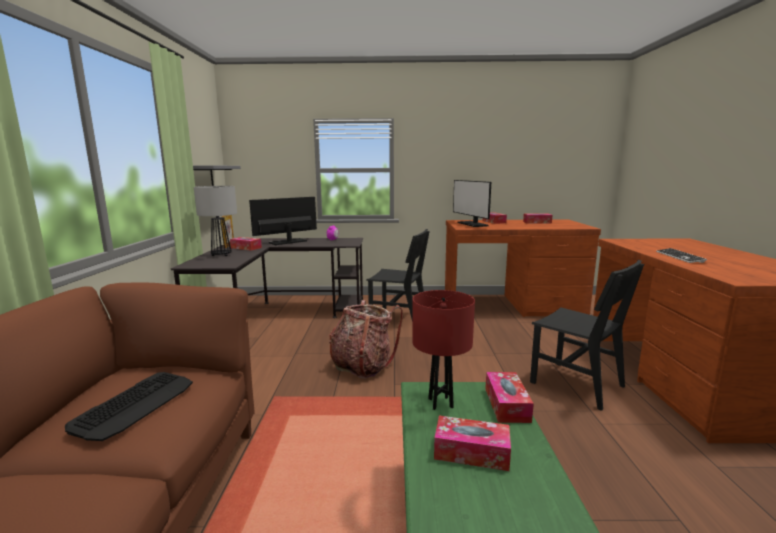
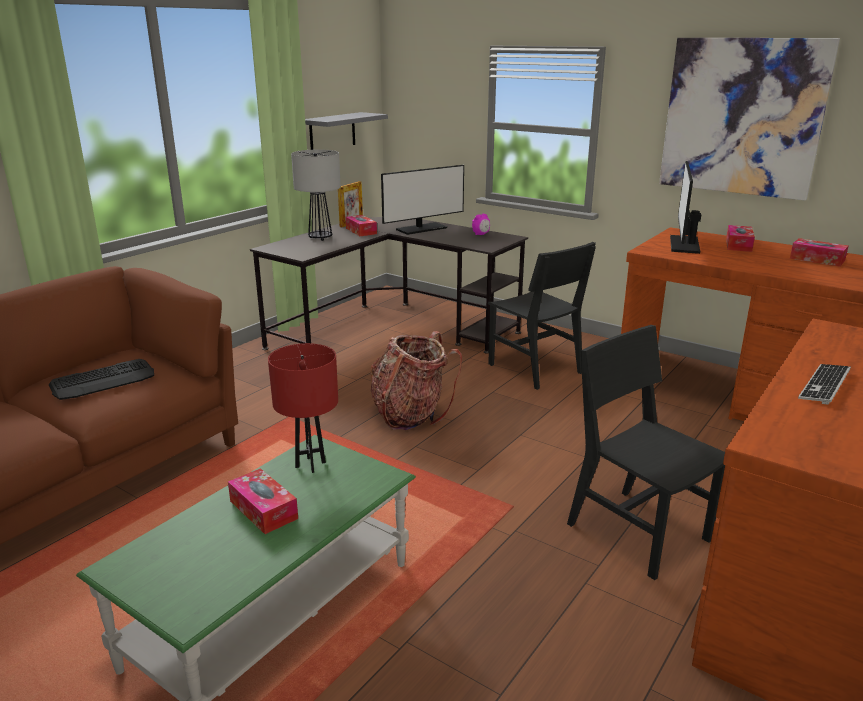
camera: 35 degrees right, 10 degrees up
(288, 242) = (421, 229): monitor -> monitor turned 150 degrees clockwise
(477, 154) = (742, 117): none -> picture
(507, 404) = (362, 490): tissue box -> none
(576, 384) = (638, 532): black chair -> black chair turned 150 degrees clockwise

